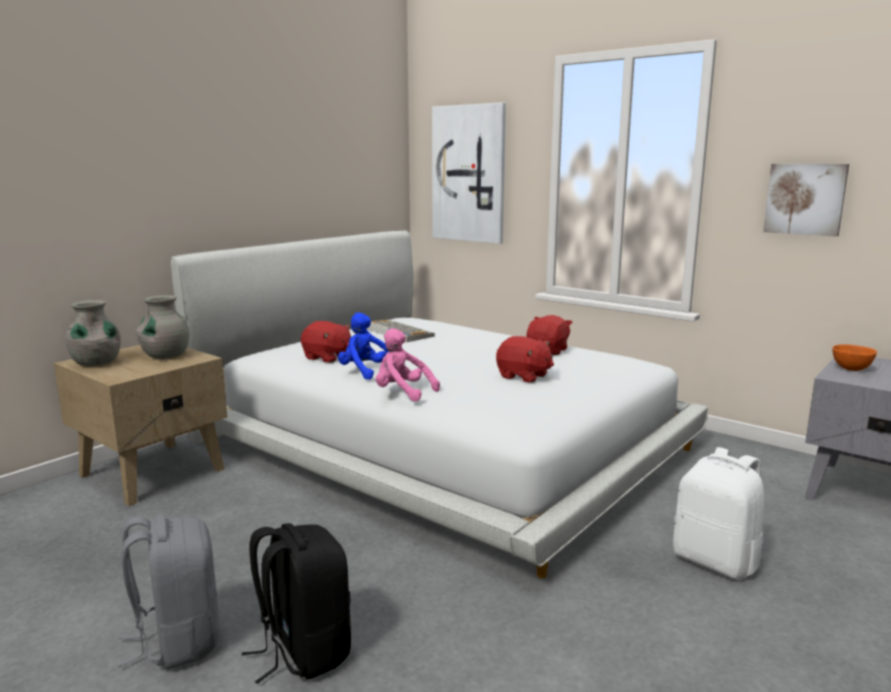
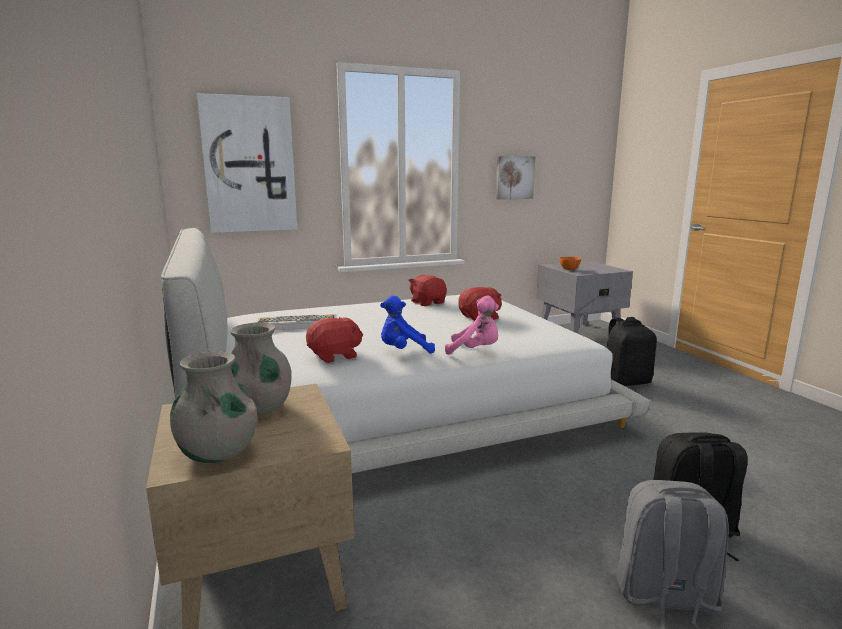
camera: 60 degrees left, 0 degrees up
(402, 393) = (475, 350): pink plush toy -> pink plush toy turned 135 degrees counterclockwise
(716, 561) = (625, 382): white backpack -> black backpack

